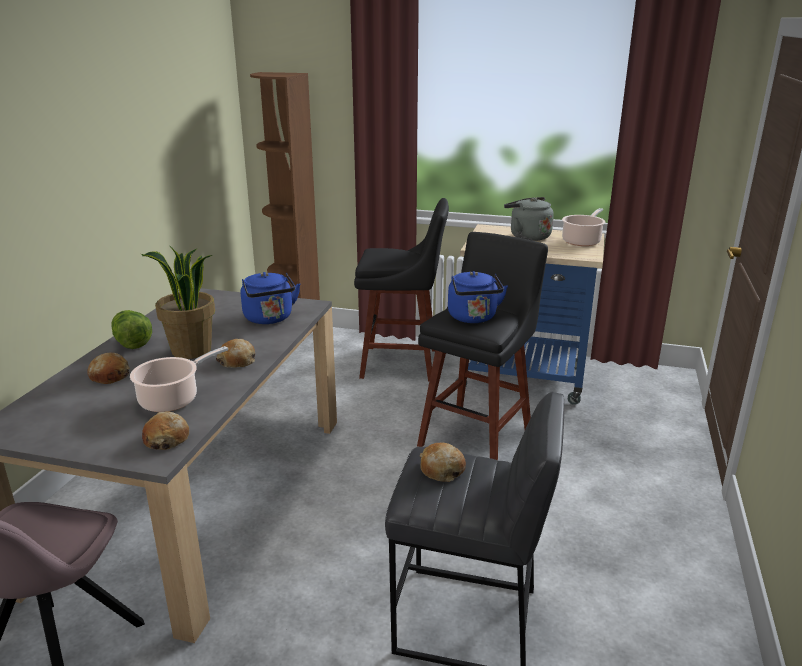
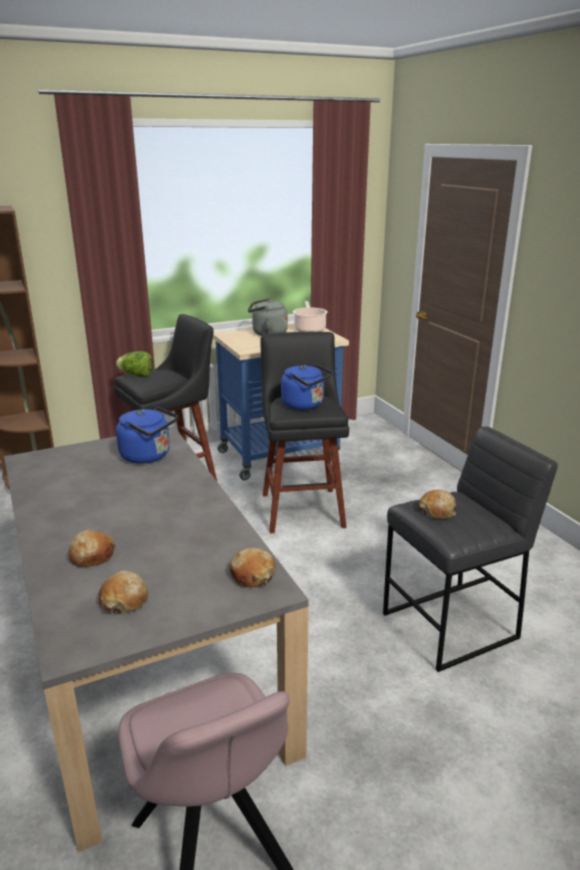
camera: 40 degrees left, 0 degrees up
(131, 343) = (52, 522): lettuce -> lettuce (136, 375)
(172, 399) = (194, 547): cooking pot -> none
(191, 351) = (129, 505): potted plant -> none
(237, 361) = (188, 497): bread -> bread (124, 600)

